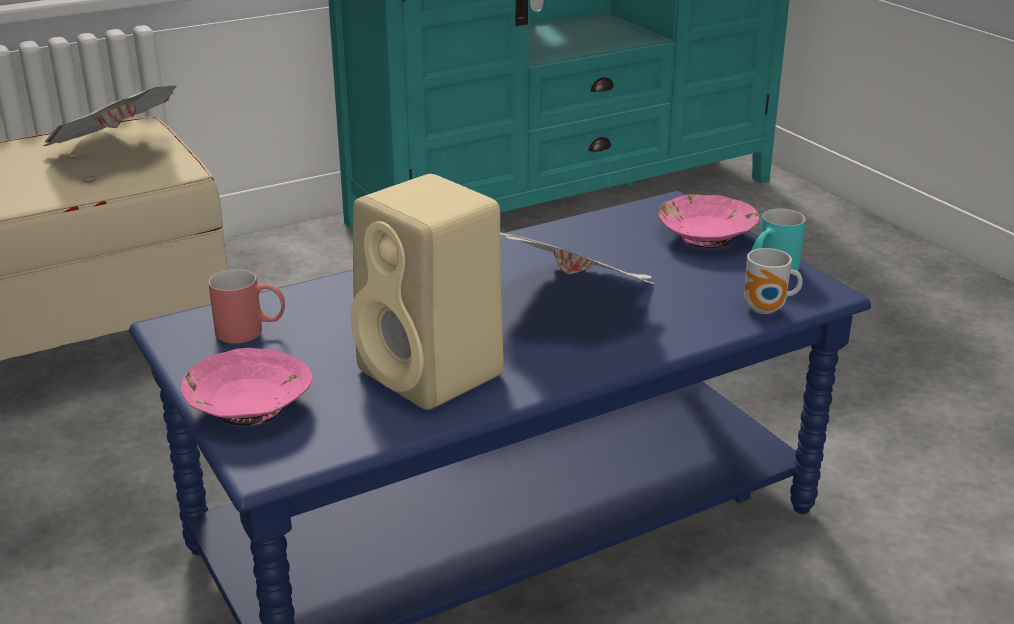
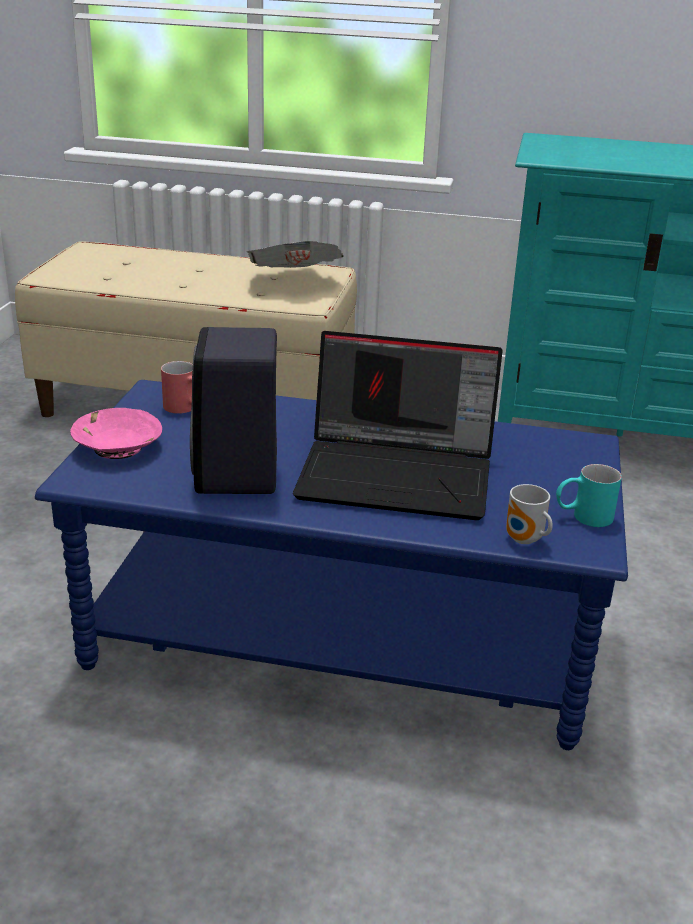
camera: 40 degrees right, 0 degrees up
(434, 374) = (237, 476): beige speaker -> black speaker
(575, 301) = (399, 474): newspaper -> laptop
(706, 236) = (576, 474): pink bowl -> none

